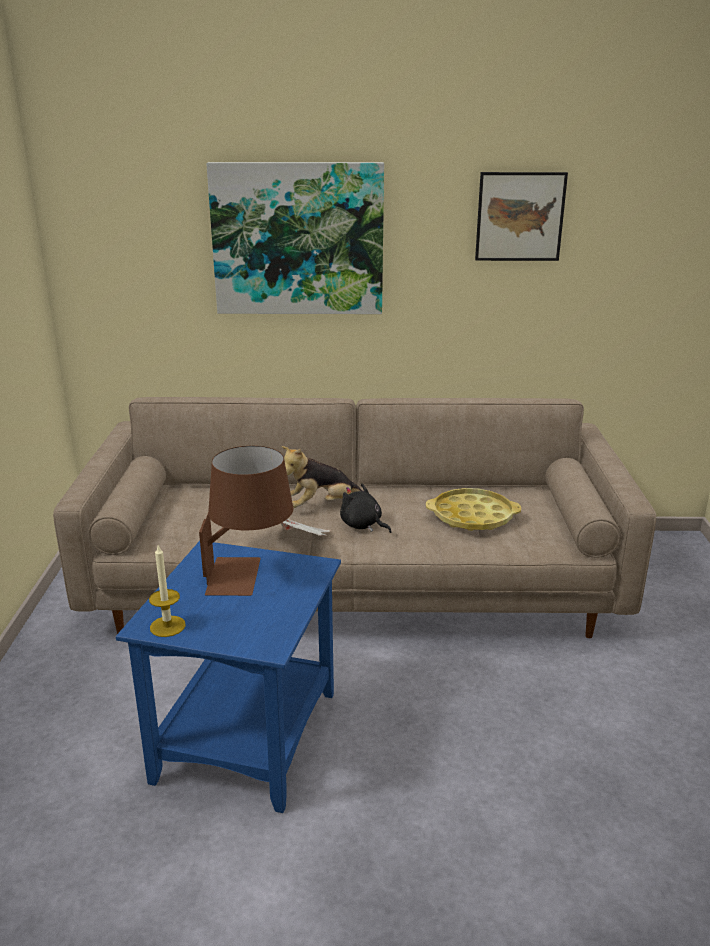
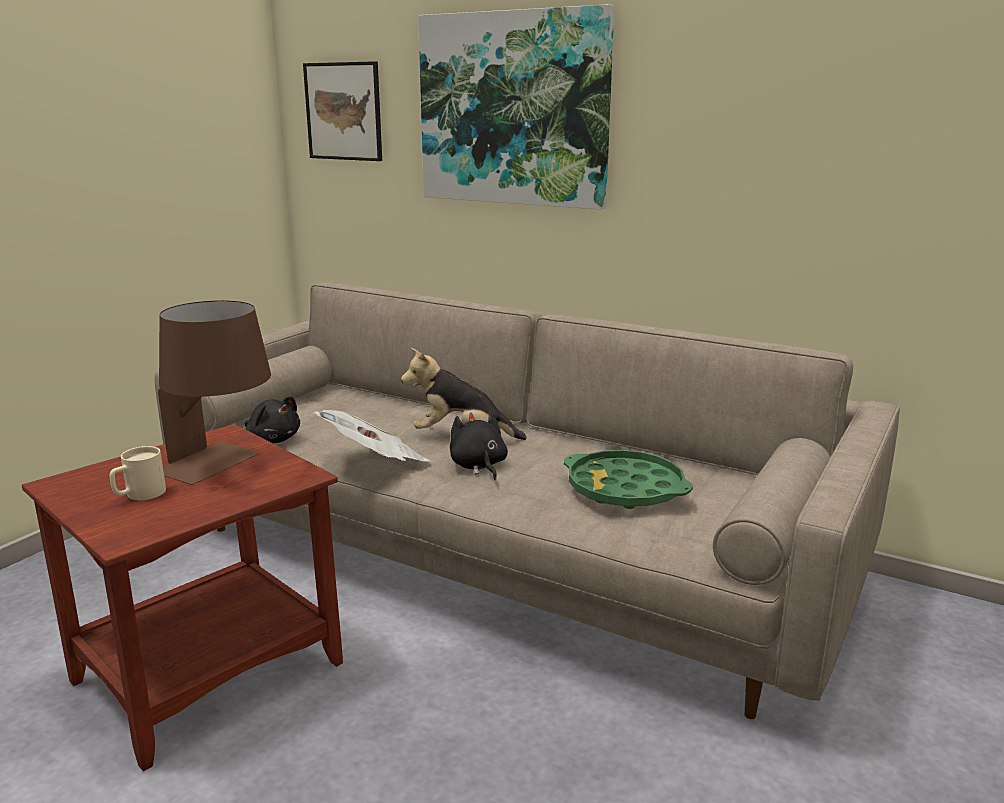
camera: 30 degrees right, 5 degrees down
(167, 626) = (73, 489): candle -> none
(183, 545) = (272, 440): none -> black plush toy
(227, 615) = (139, 495): none -> beige mug
(244, 735) = (207, 670): blue side table -> brown side table
(472, 516) = (625, 489): yellow tray -> green tray
(520, 217) = (797, 77): picture -> picture (343, 111)

